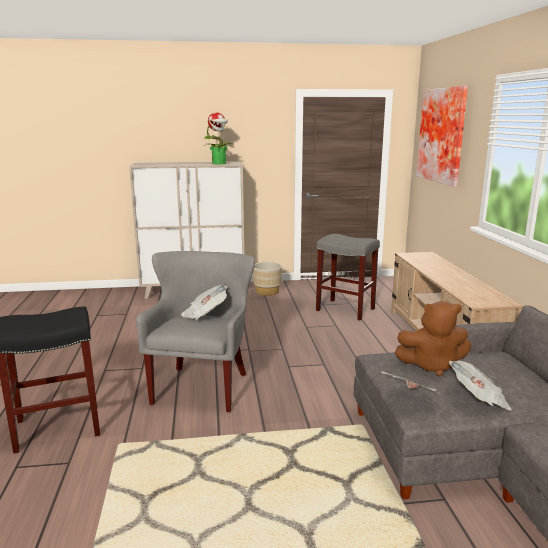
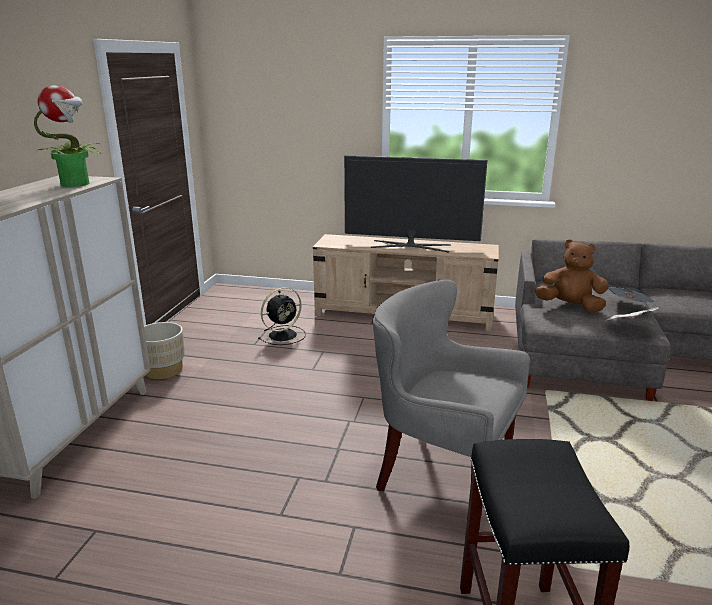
camera: 70 degrees left, 5 degrees up
(205, 313) = (433, 379): newspaper -> none
(346, 309) = (284, 335): grey stool -> black fan
(432, 365) = (570, 306): brown plush toy -> brown plush toy turned 90 degrees counterclockwise
(443, 135) = (283, 102): picture -> none
(449, 276) = (411, 246): none -> television

